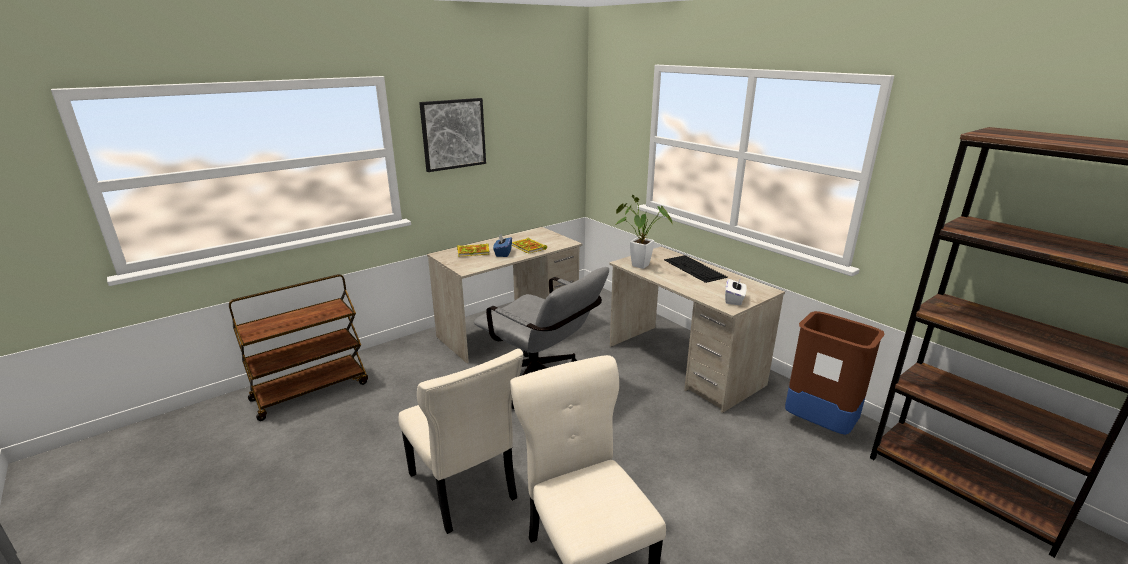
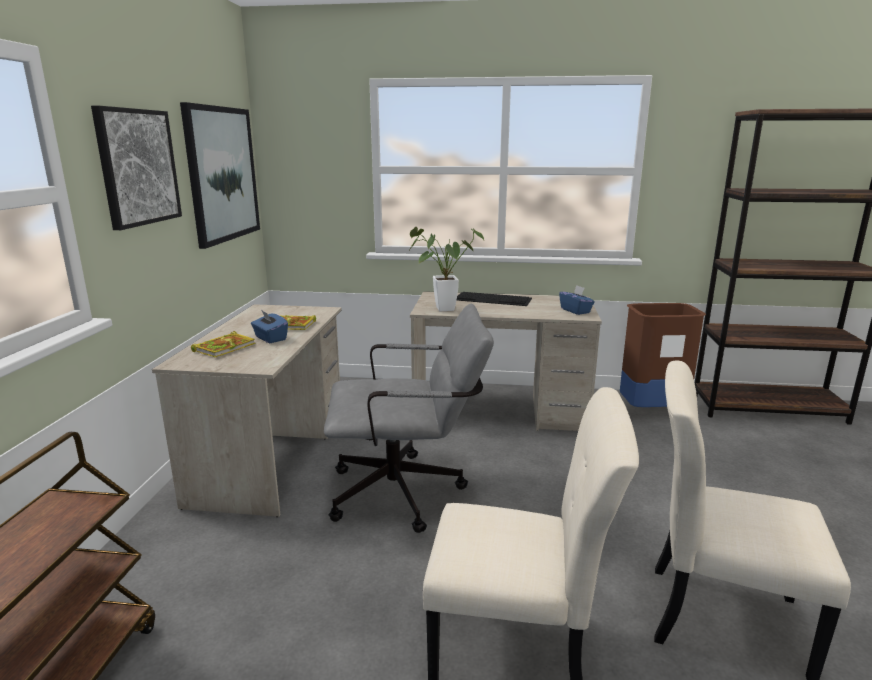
camera: 45 degrees left, 5 degrees down
(540, 133) = (222, 174): none -> picture
(734, 300) = (575, 311): white tissue box -> blue tissue box

